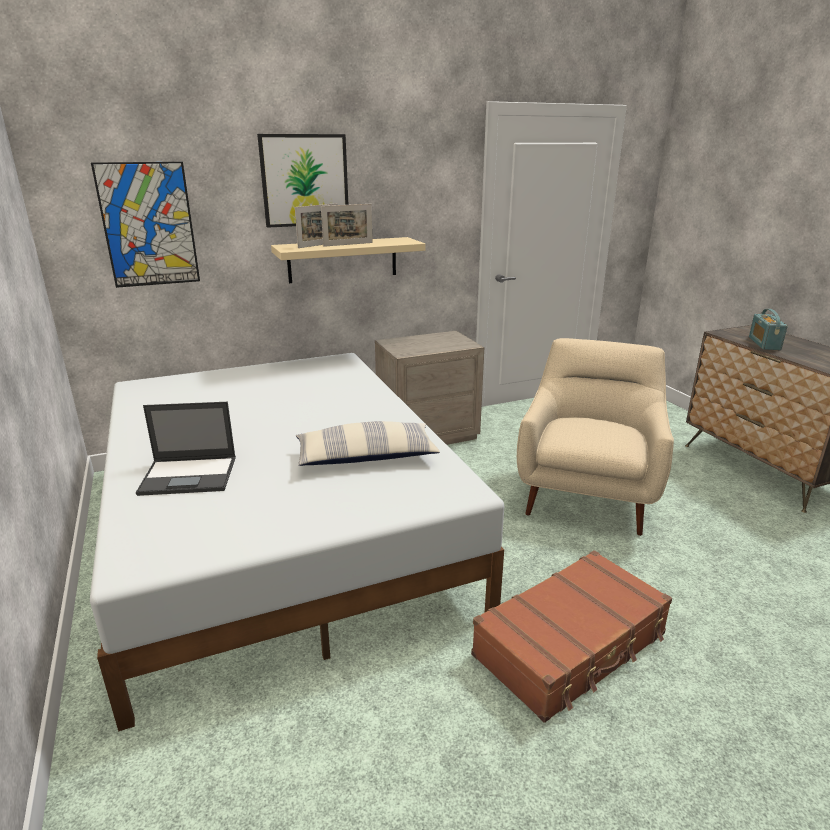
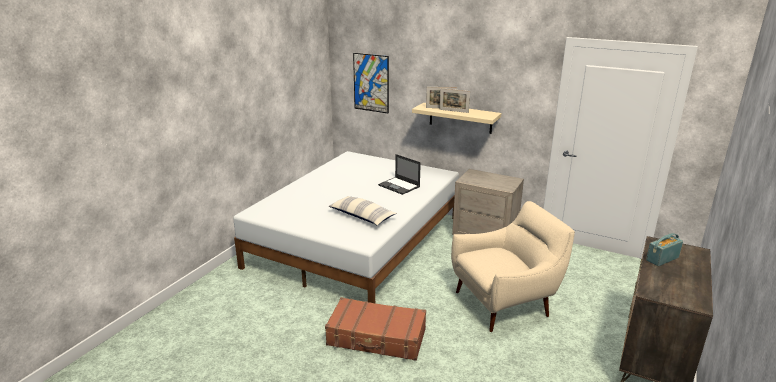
camera: 50 degrees right, 0 degrees up
(190, 476) = (305, 196): laptop -> laptop (399, 186)
(304, 180) = (444, 72): picture -> none

